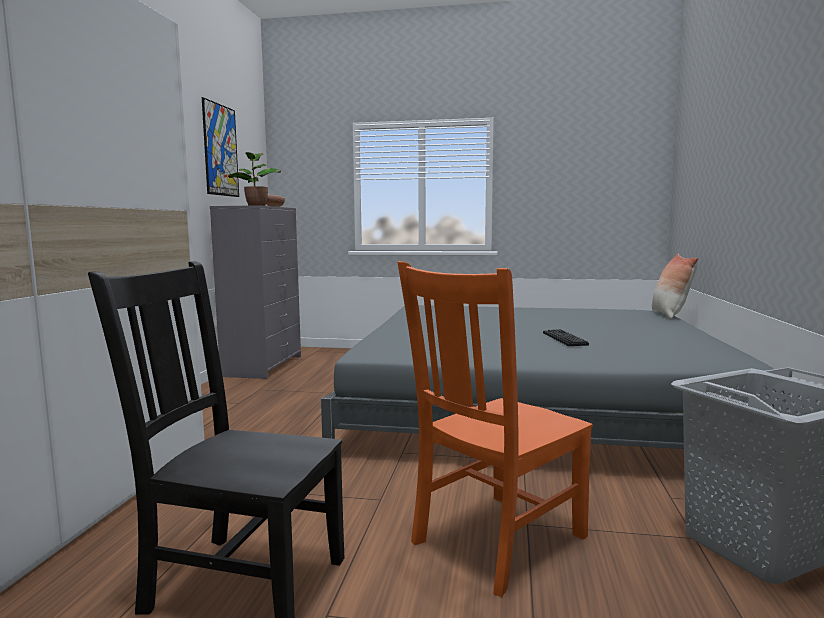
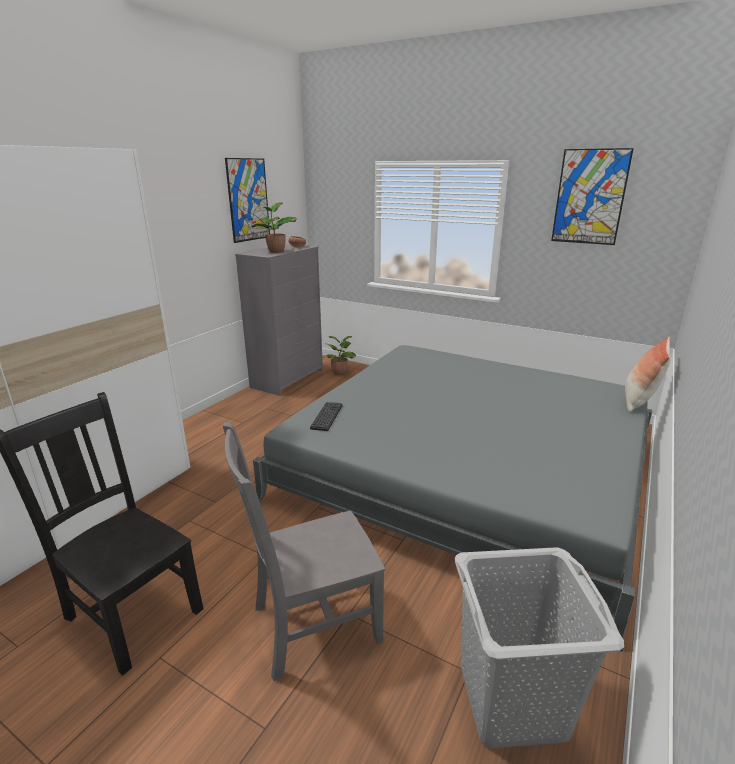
camera: 20 degrees right, 15 degrees up
(323, 356) = (340, 372): none -> potted plant
(495, 541) = (311, 624): orange chair -> grey chair
(564, 338) = (476, 435): keyboard -> keyboard (327, 416)
(572, 147) = (589, 197): none -> picture

